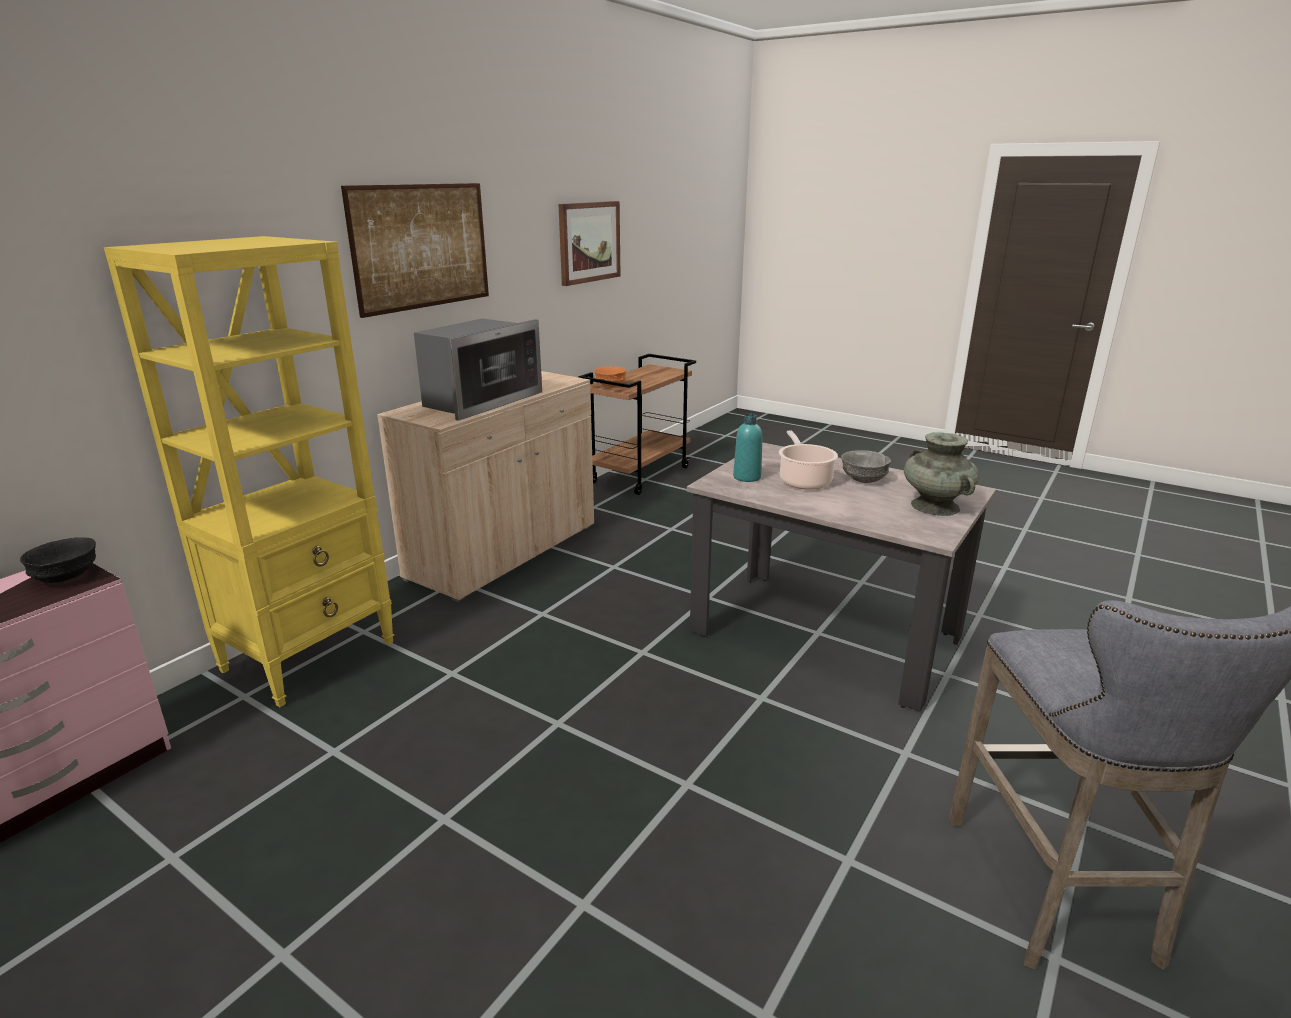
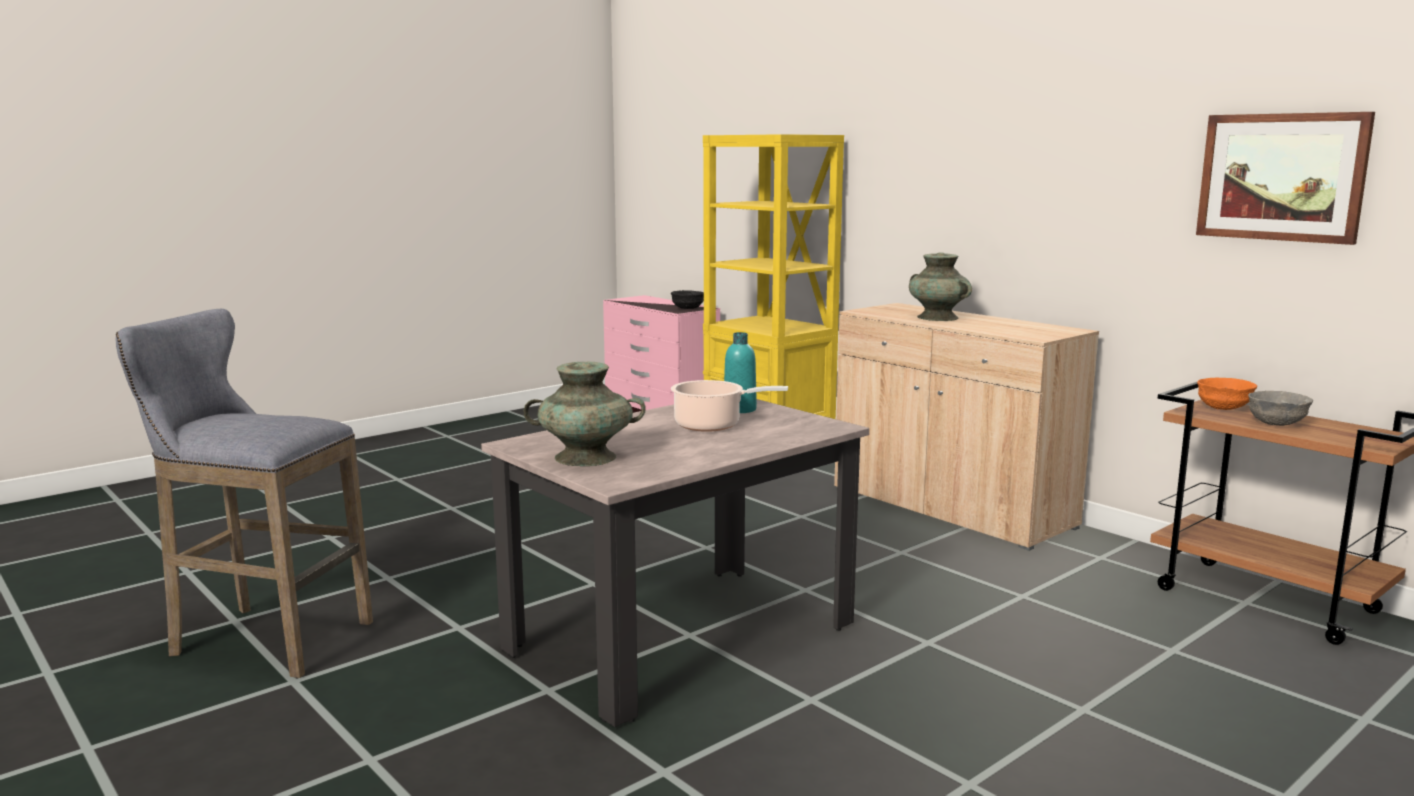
camera: 105 degrees right, 10 degrees down
(422, 246) = (982, 156): picture -> none
(480, 400) = (938, 317): microwave -> turquoise vase
(864, 479) = (697, 446): grey bowl -> grey bowl (1277, 423)

